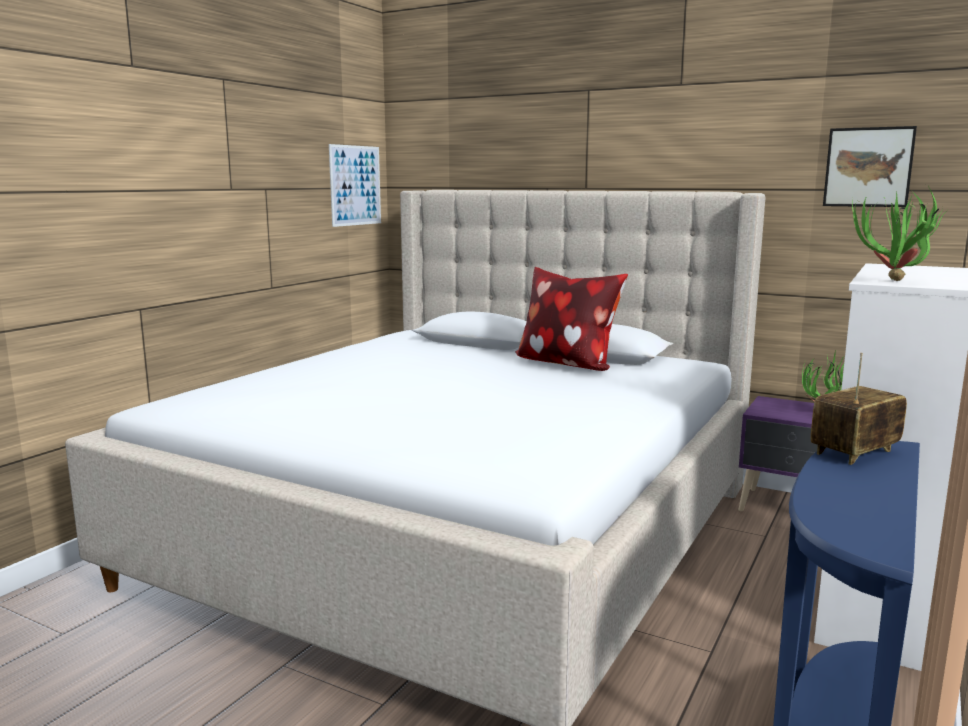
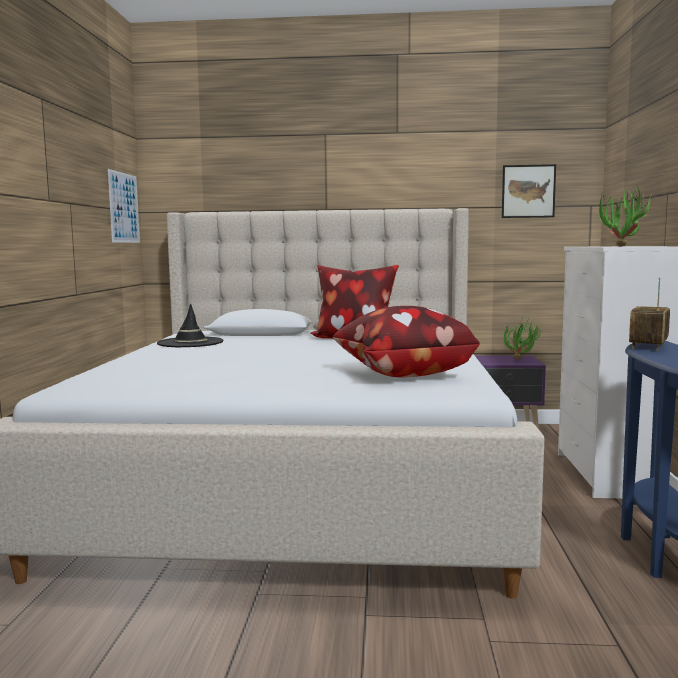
camera: 25 degrees left, 5 degrees down
(380, 350) = (190, 343): none -> black hat
(509, 437) = (402, 374): none -> pillow

